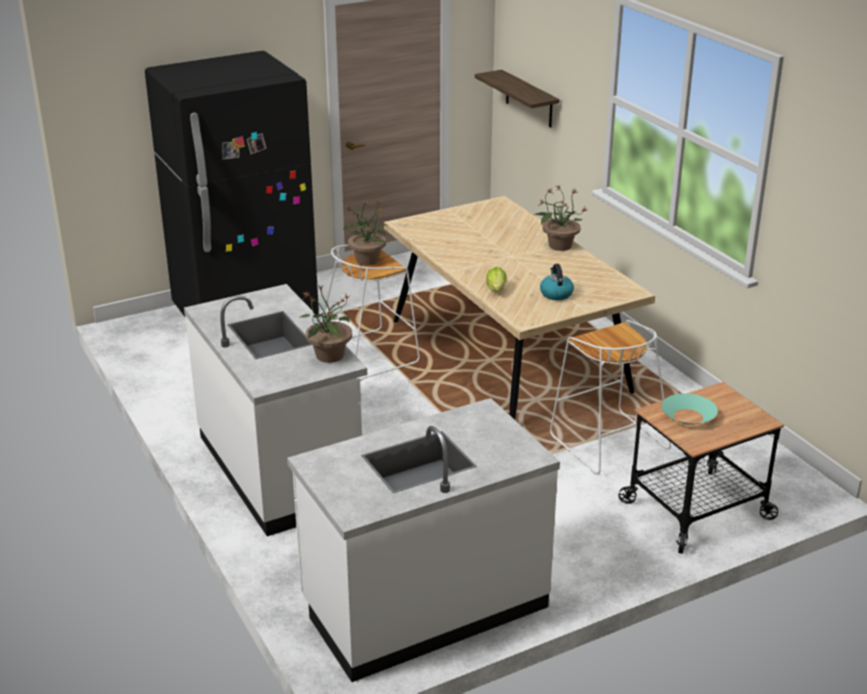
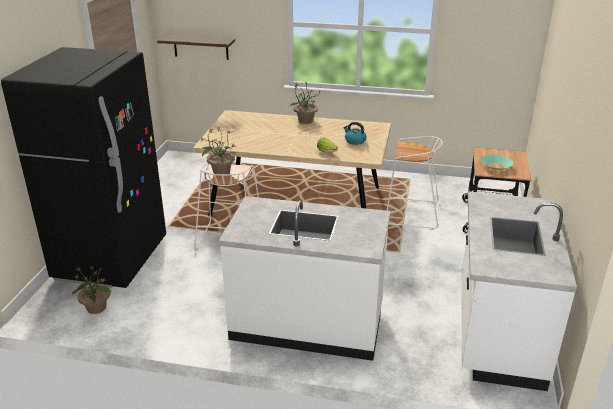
camera: 50 degrees left, 0 degrees up
(329, 356) = (360, 216): potted plant -> potted plant (96, 308)

